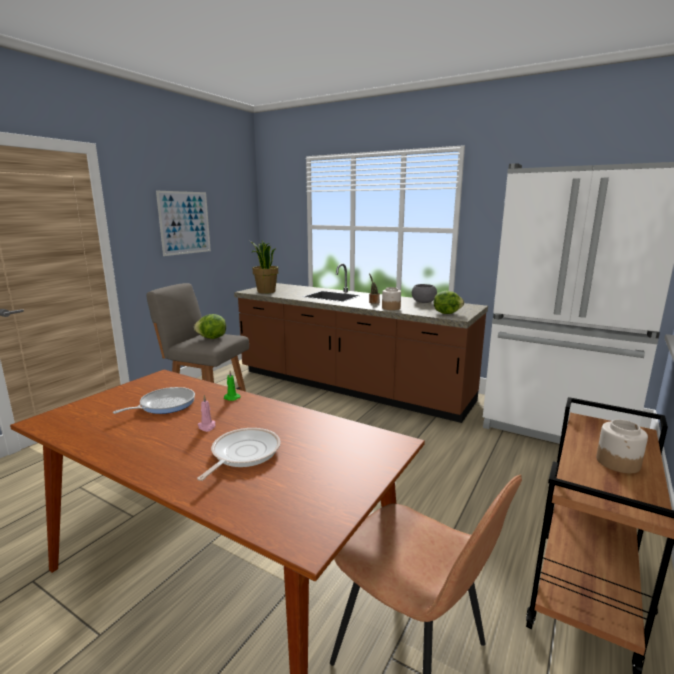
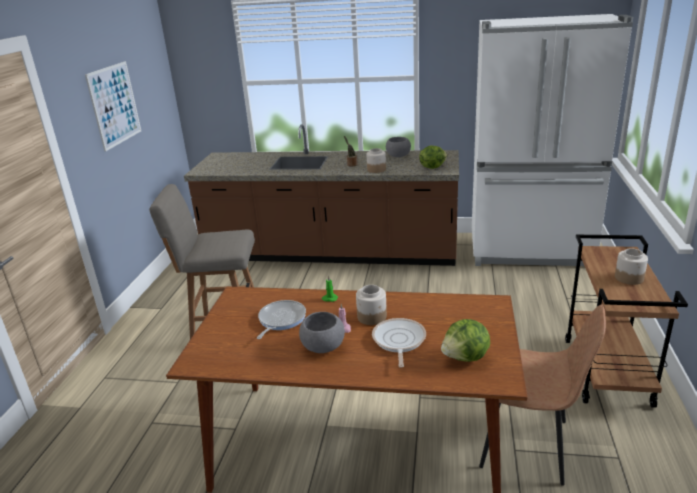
camera: 20 degrees left, 10 degrees up
(165, 438) = (323, 346): none -> grey bowl
(212, 338) = (221, 240): lettuce -> lettuce (466, 357)
(248, 423) = (372, 317): none -> jar
(266, 291) = (220, 169): potted plant -> none

